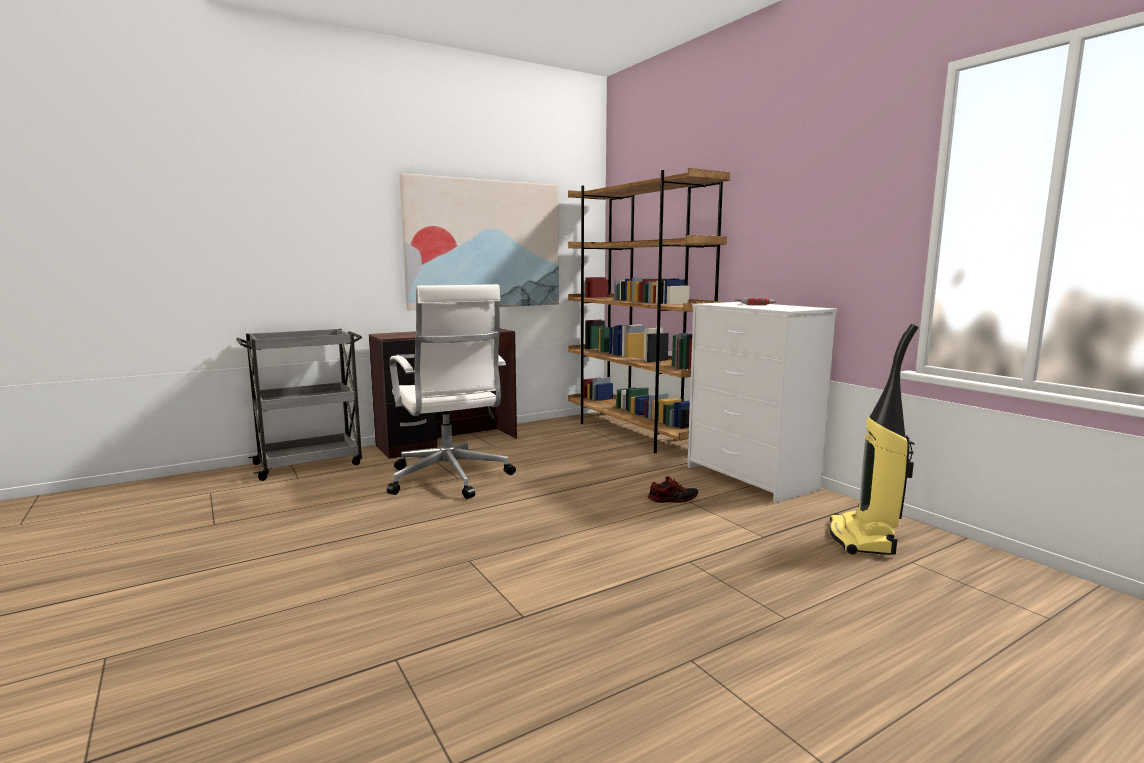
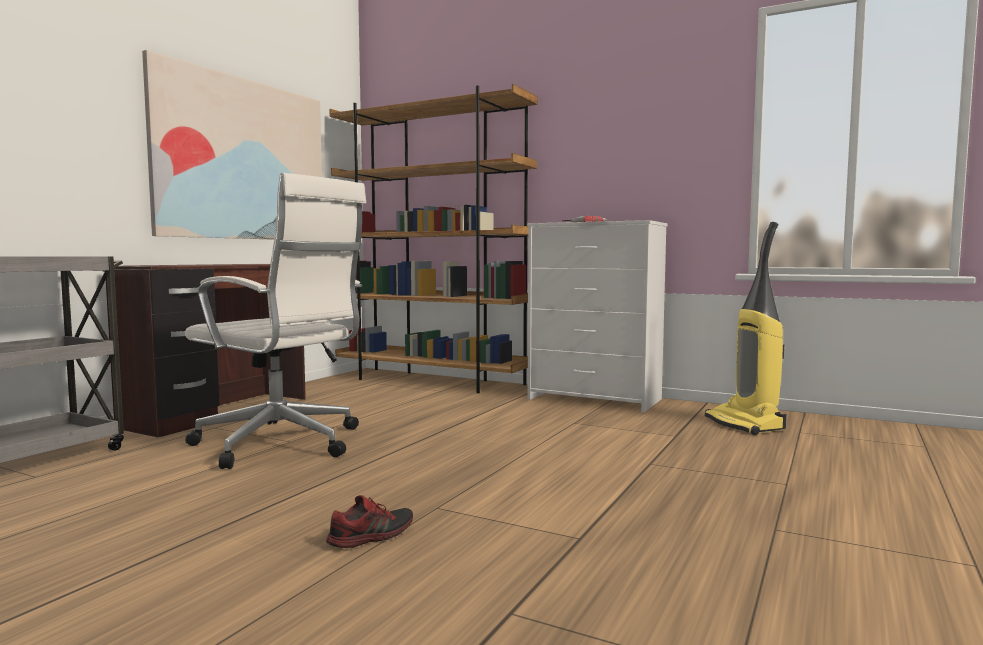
camera: 30 degrees left, 5 degrees down
(672, 499) = (556, 423): shoe -> shoe (371, 536)

